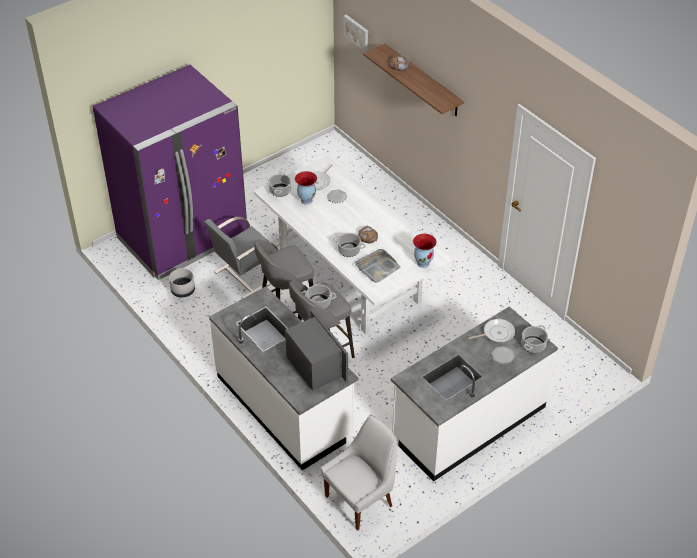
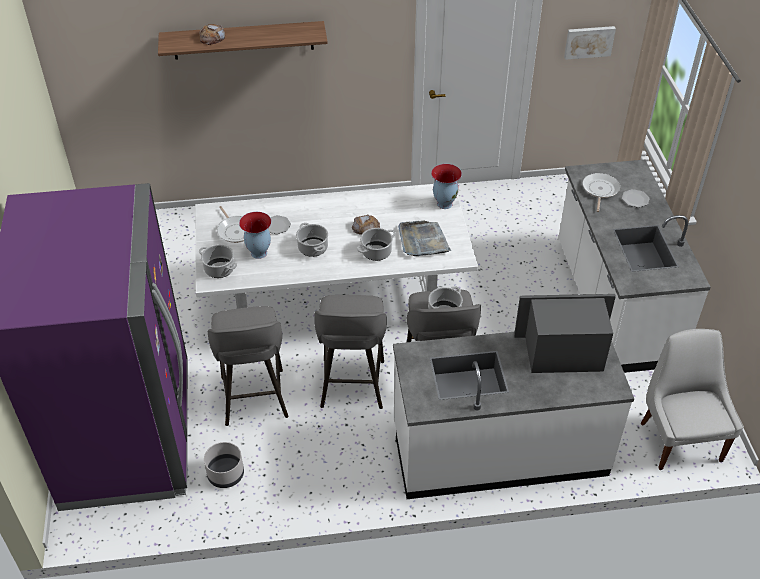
camera: 60 degrees left, 0 degrees up
(244, 276) = (254, 399): grey chair -> grey stool
(357, 32) = (97, 51): picture -> picture (589, 41)
(533, 345) = (632, 173): cooking pot -> cooking pot (312, 248)

